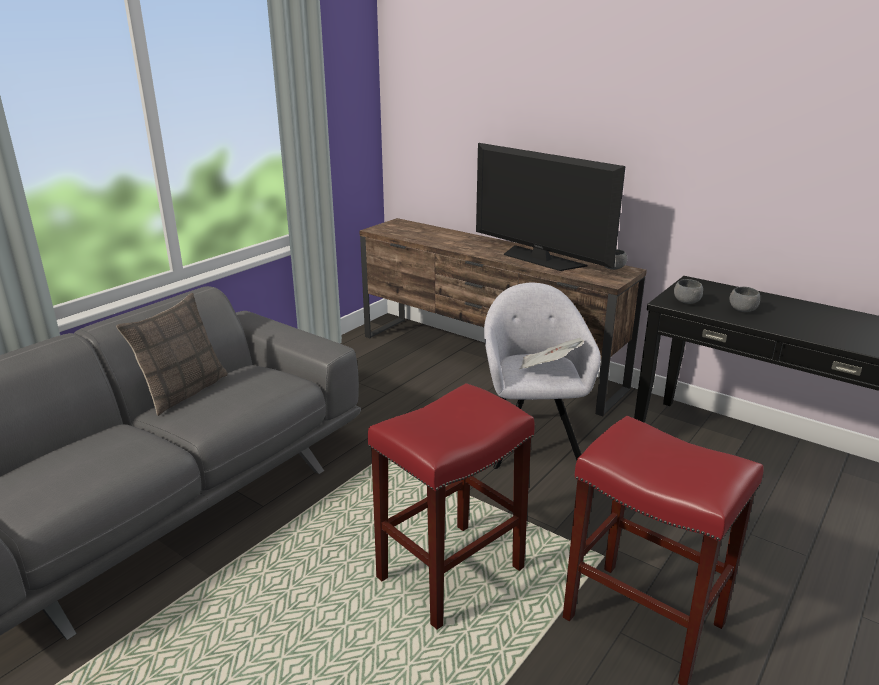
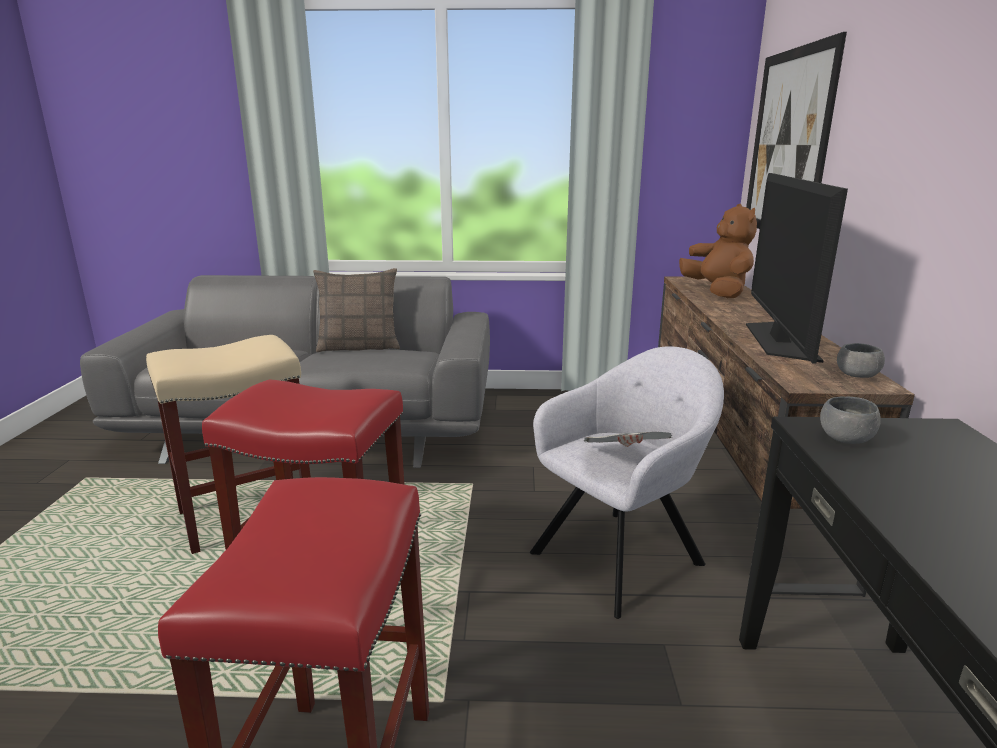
camera: 55 degrees right, 5 degrees down
(279, 590) = (248, 514): none -> beige stool
(427, 234) = (717, 292): none -> brown plush toy
(452, 114) = (787, 144): none -> picture
(742, 310) = (925, 489): grey bowl -> none

